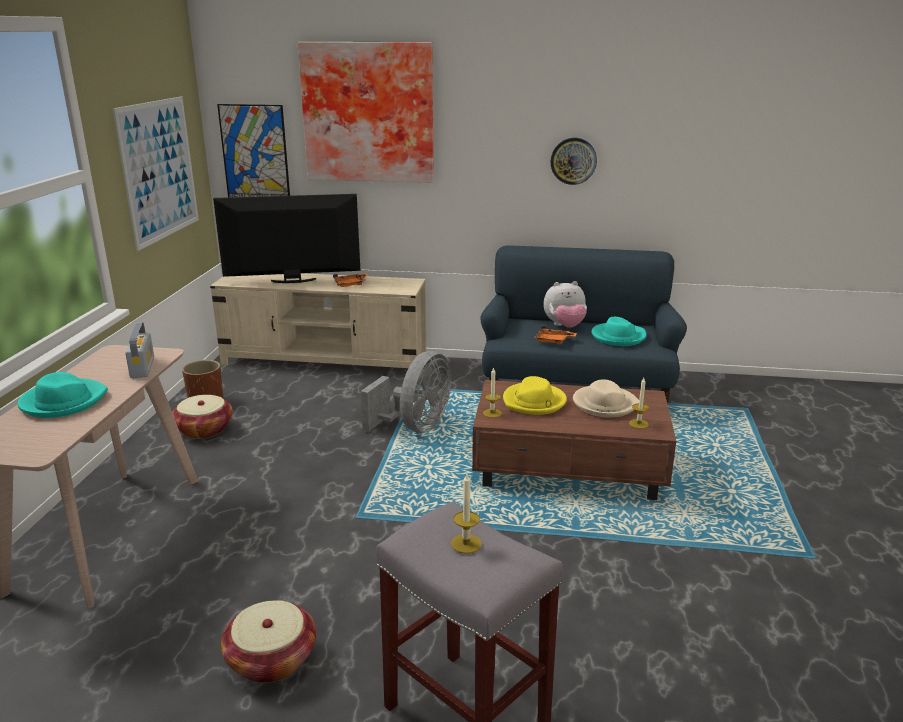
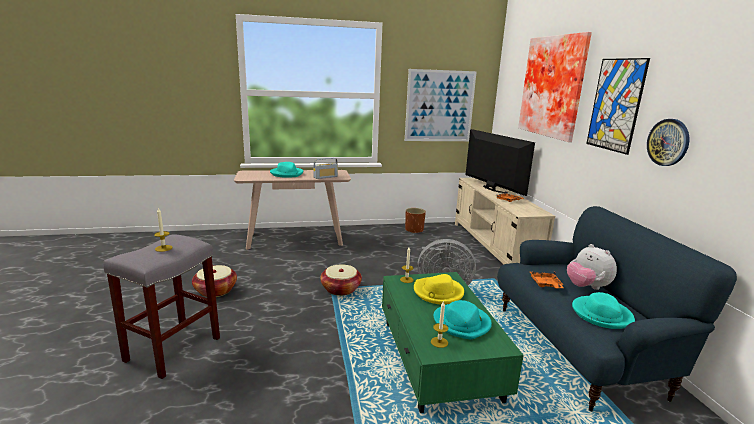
camera: 70 degrees right, 5 degrees down
(204, 429) = (387, 236): basket -> basket (341, 289)
(255, 154) = (508, 110): picture -> picture (615, 105)
(570, 468) = (438, 359): brown coffee table -> green coffee table
(604, 404) = (462, 323): beige hat -> turquoise hat

